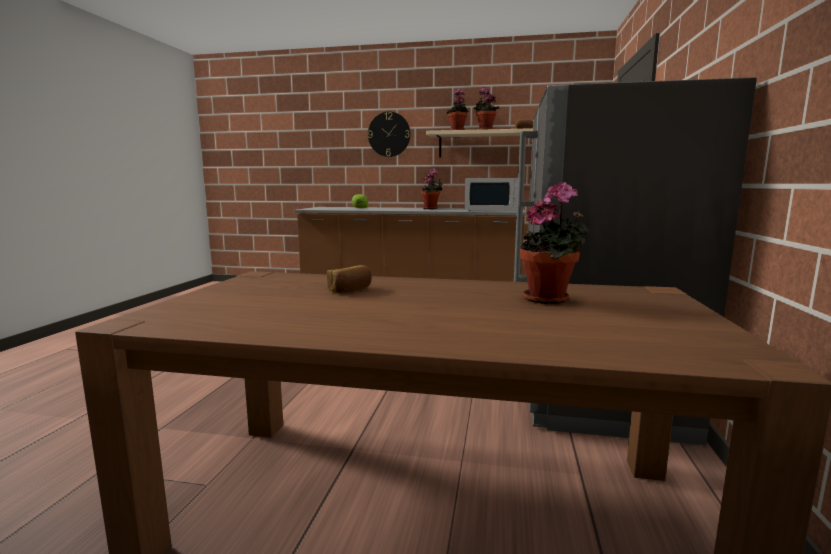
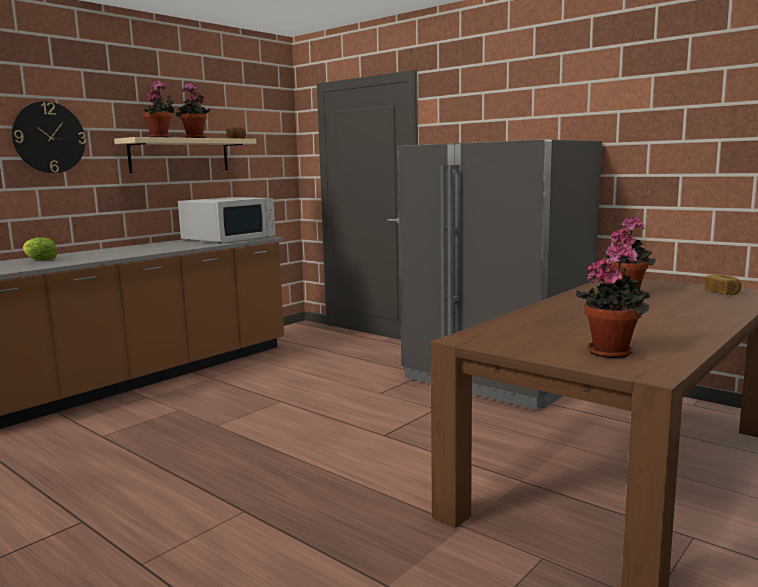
camera: 60 degrees left, 0 degrees up
(350, 290) = (564, 322): bread -> bread (722, 293)
(431, 208) = (150, 246): potted plant -> potted plant (612, 351)

